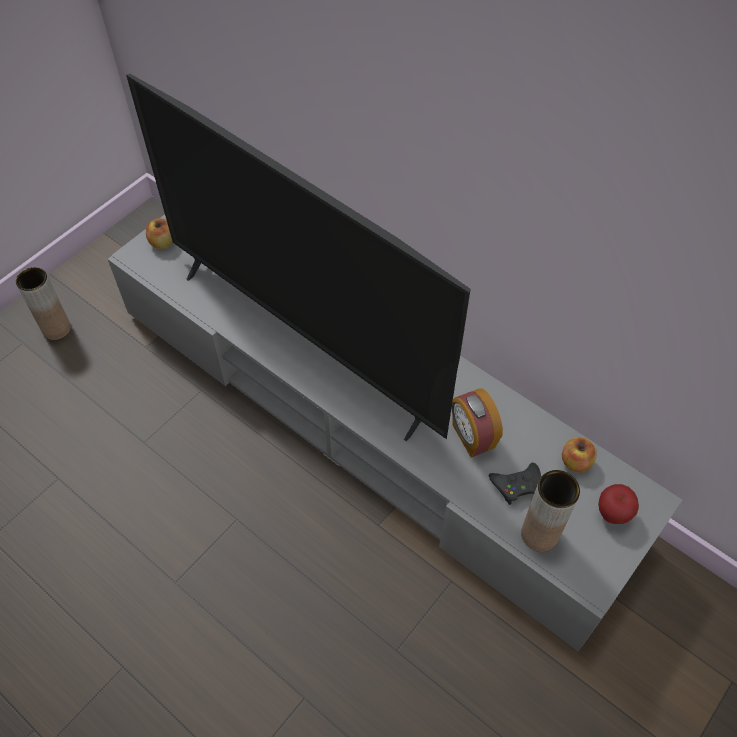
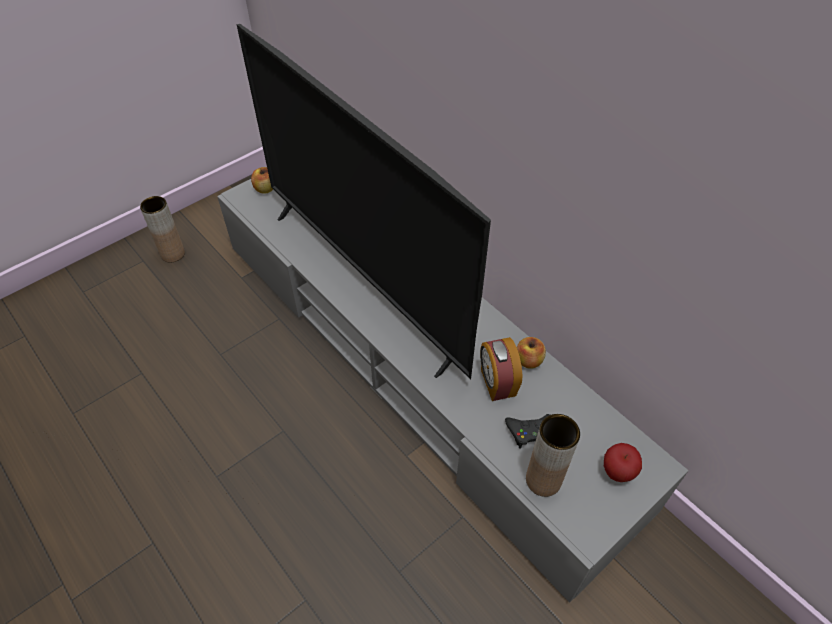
camera: 10 degrees right, 5 degrees down
(575, 462) = (590, 420): apple -> apple (528, 360)

